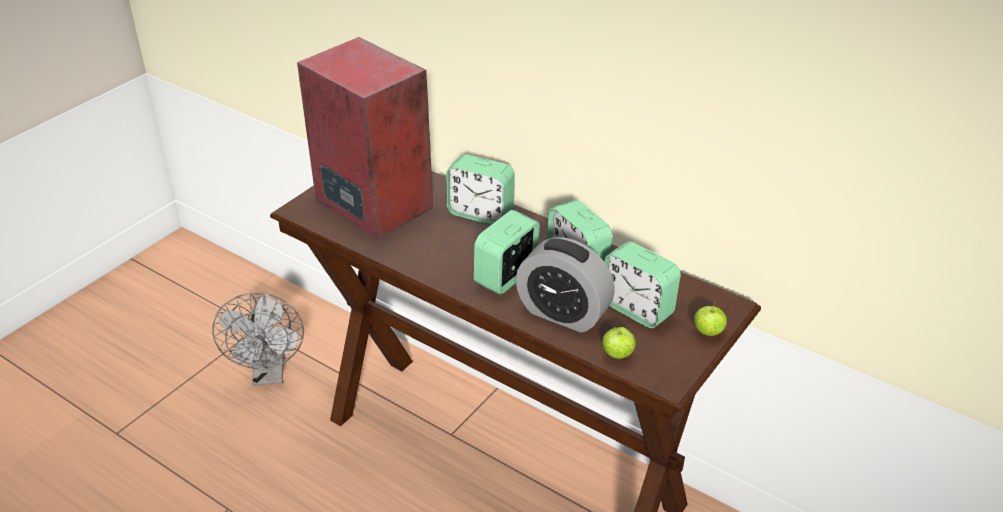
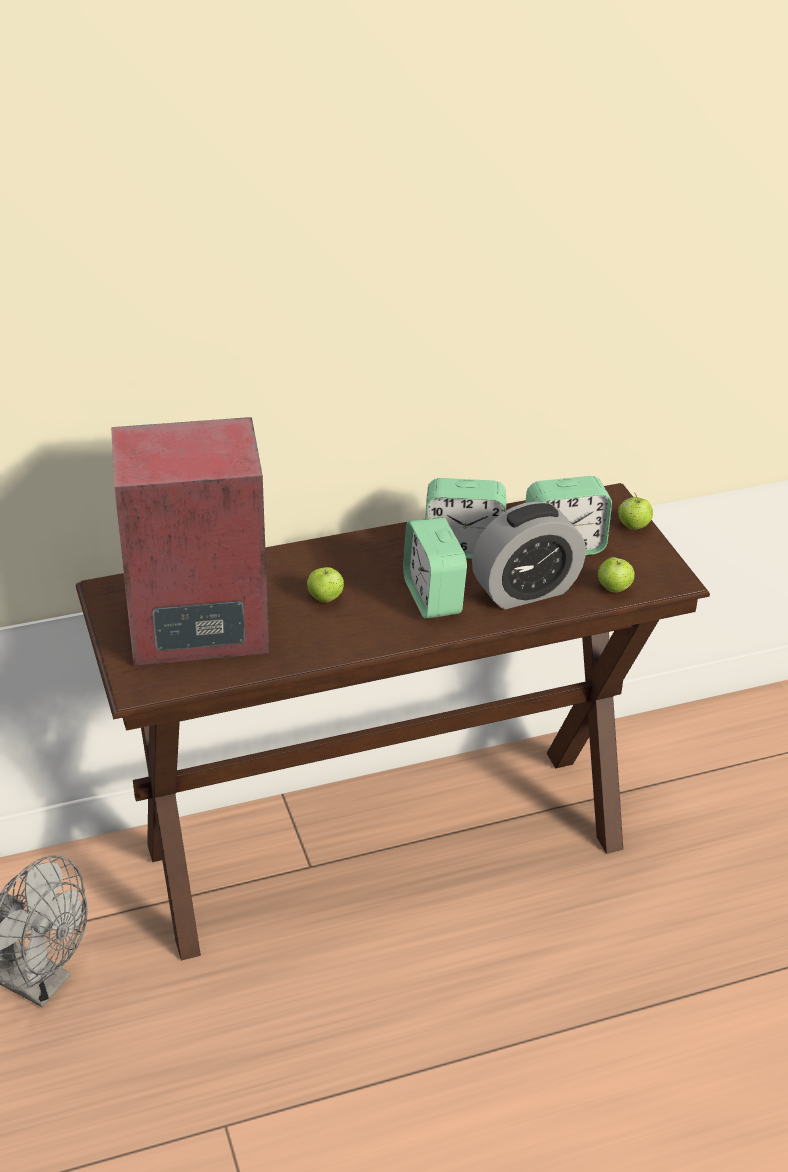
camera: 55 degrees left, 0 degrees up
(454, 235) = (325, 598): none -> apple
(480, 213) = (308, 564): alarm clock -> none

